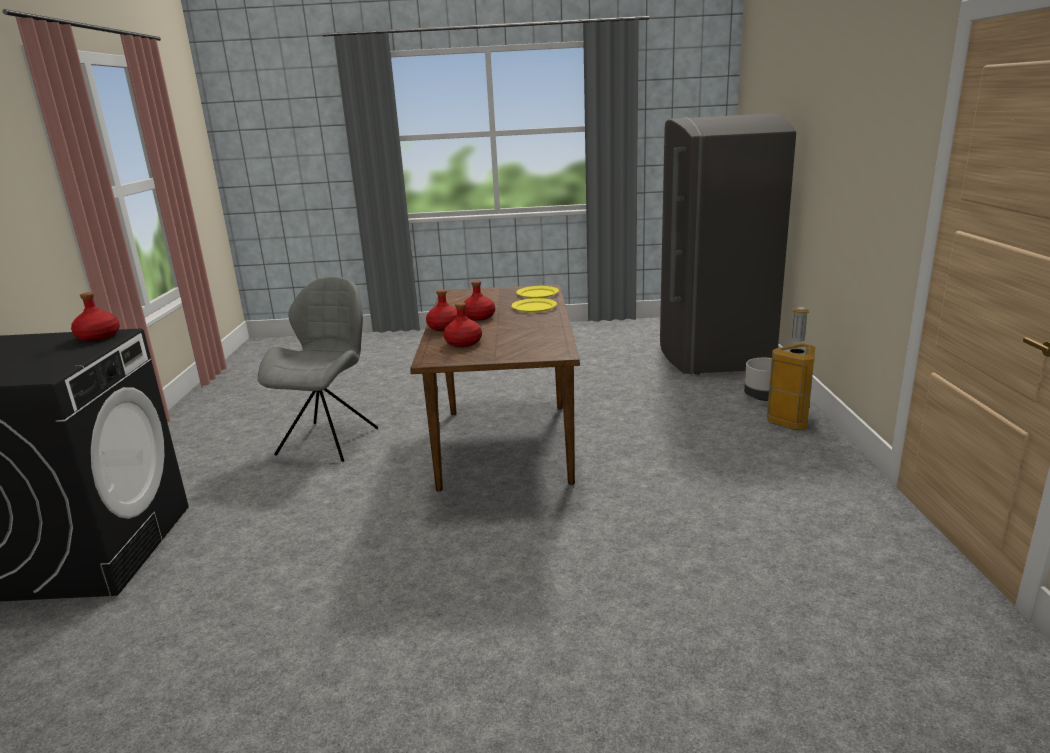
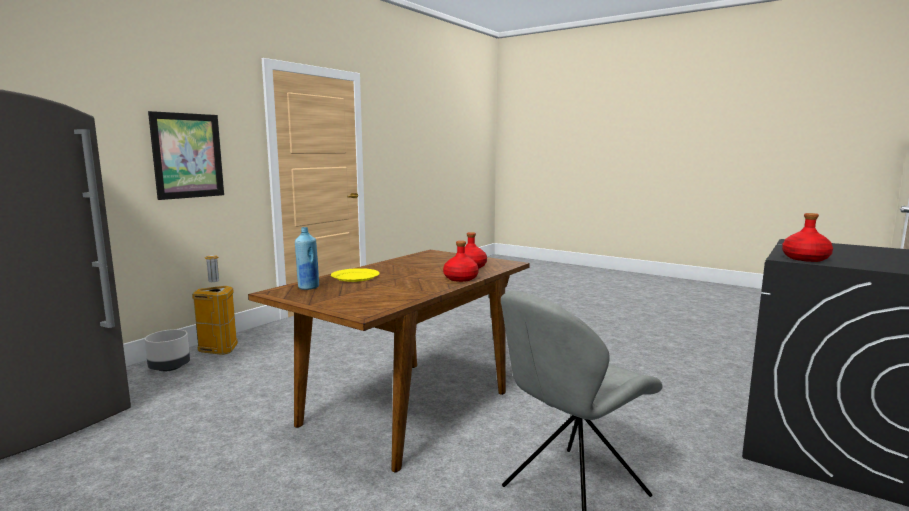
camera: 145 degrees left, 10 degrees down
(478, 317) = (417, 280): red bottle -> none
(538, 294) = (308, 287): yellow plate -> blue bottle
(861, 179) = (187, 156): none -> picture

